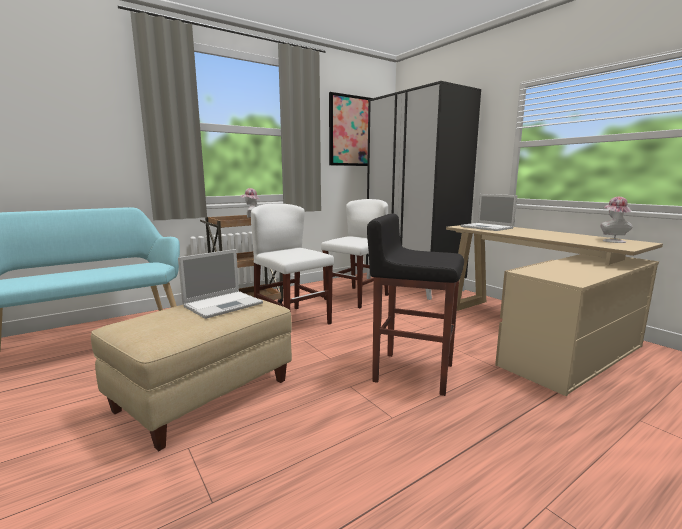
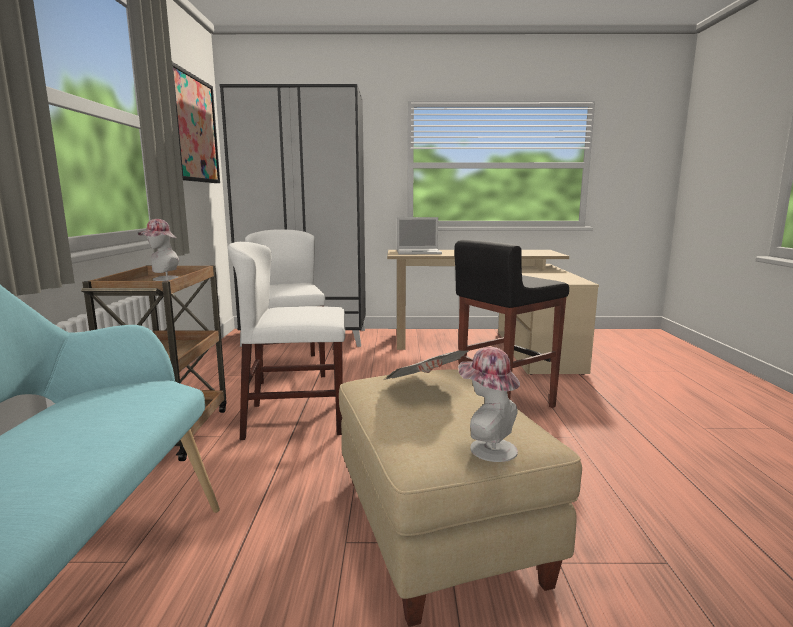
camera: 55 degrees left, 0 degrees up
(224, 304) = (424, 387): laptop -> newspaper
(612, 240) = (528, 251): hat -> hat (487, 448)

